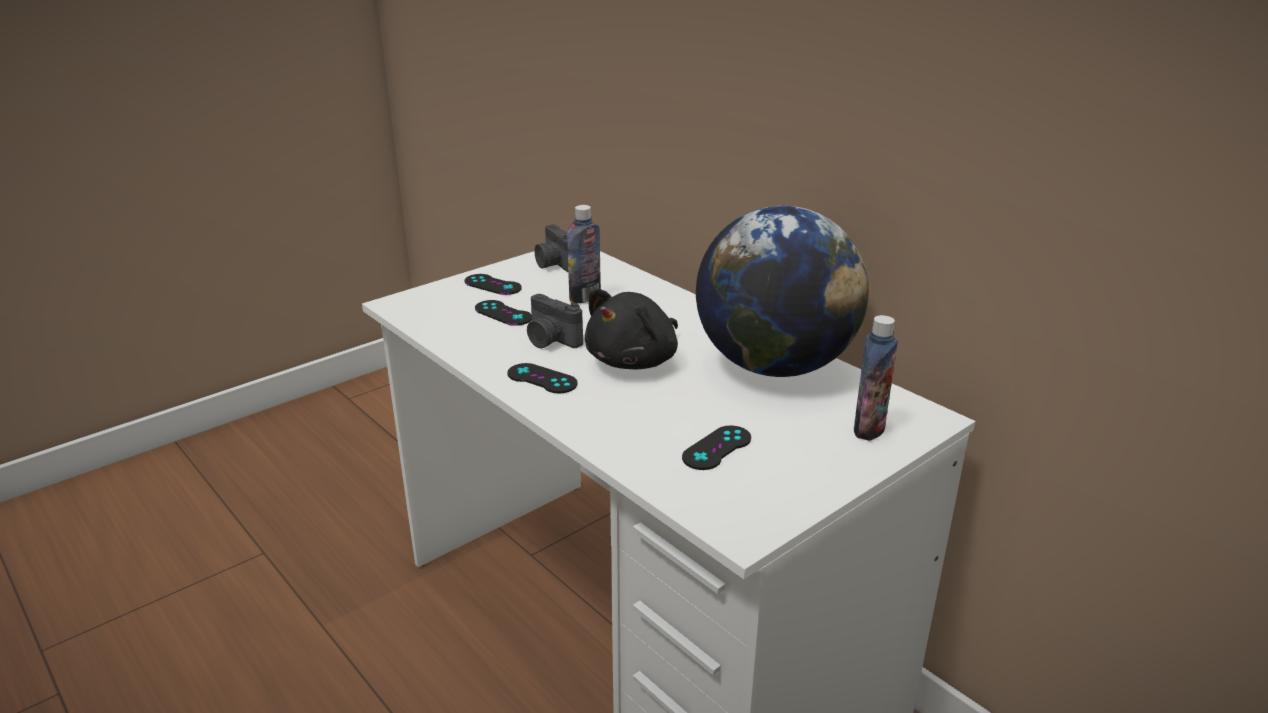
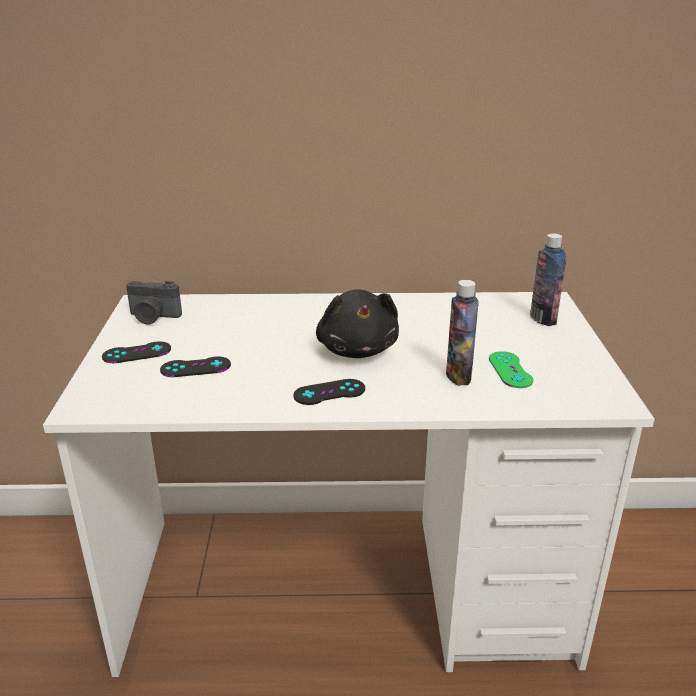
camera: 50 degrees left, 0 degrees up
(550, 341) = (275, 366): camera -> none
(585, 297) = (230, 328): bottle -> bottle (458, 376)
(717, 448) = (510, 370): black game controller -> green game controller
(775, 366) = (434, 311): globe -> none

